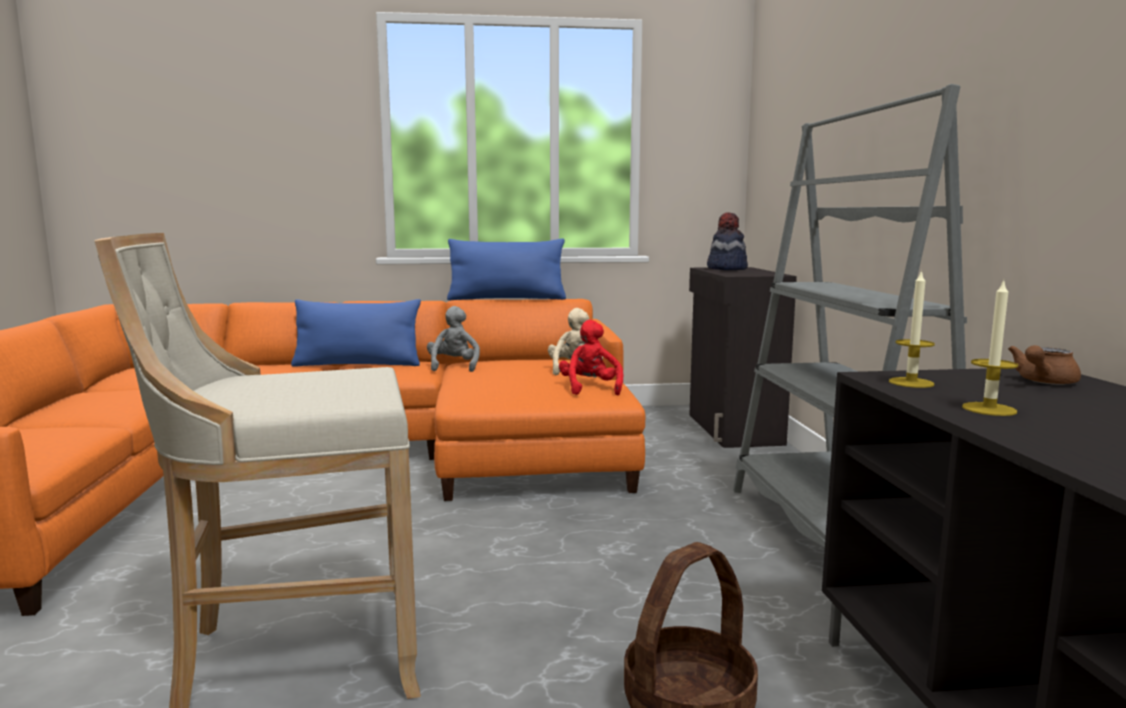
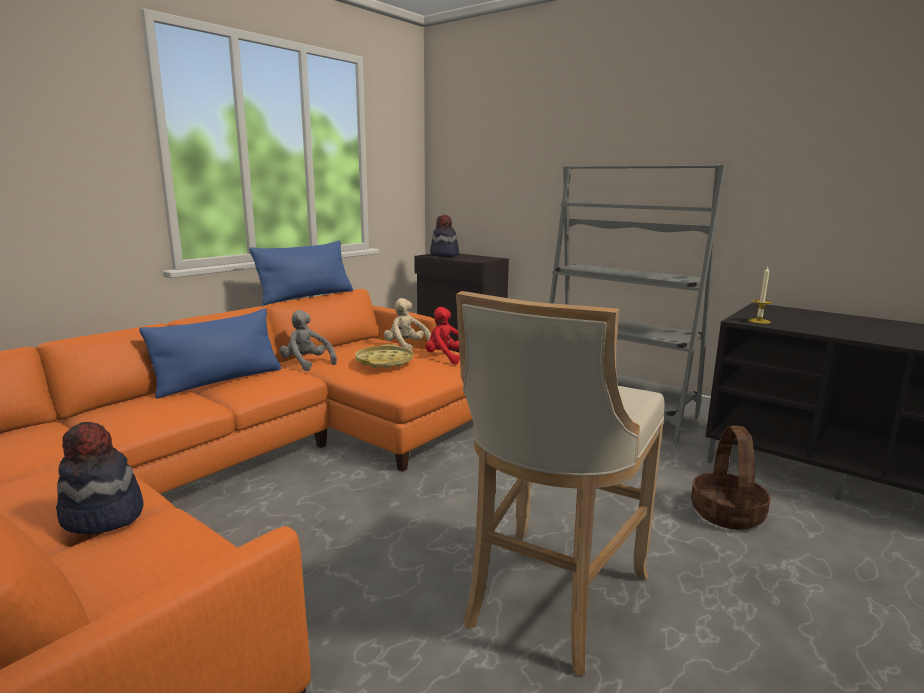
camera: 45 degrees left, 5 degrees up
(75, 417) = (102, 516): none -> hat
(509, 377) = (384, 362): none -> yellow tray
(989, 409) = (818, 328): candle -> none
(1042, 382) = (779, 311): brown teapot -> none

